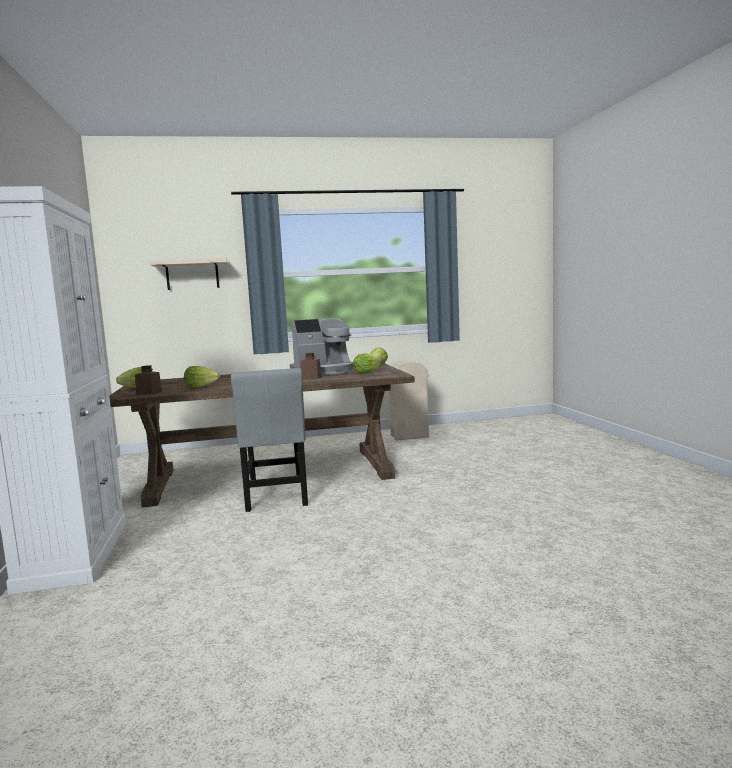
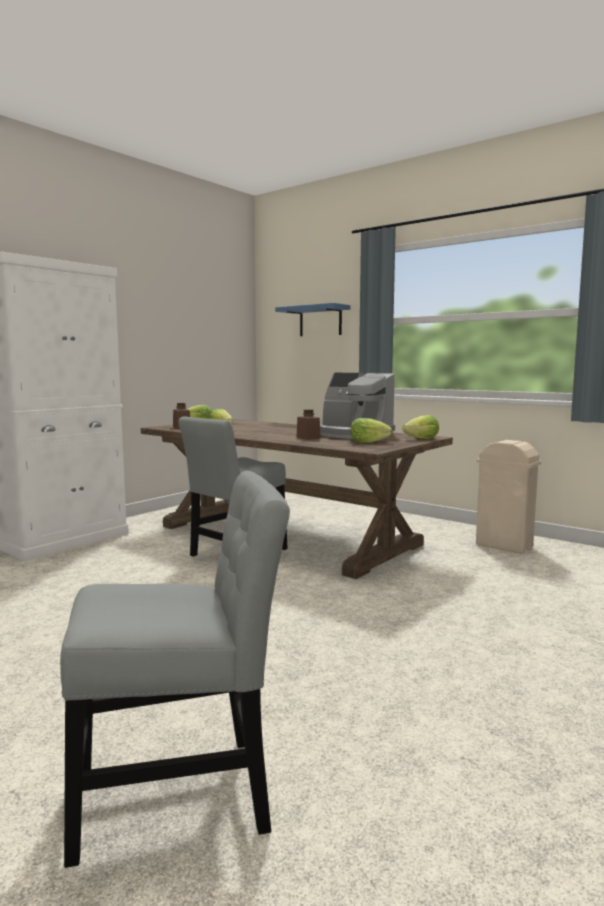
camera: 50 degrees right, 0 degrees up
(192, 275) = (320, 321): beige shelf -> blue shelf
(614, 581) = (182, 795): none -> grey chair

